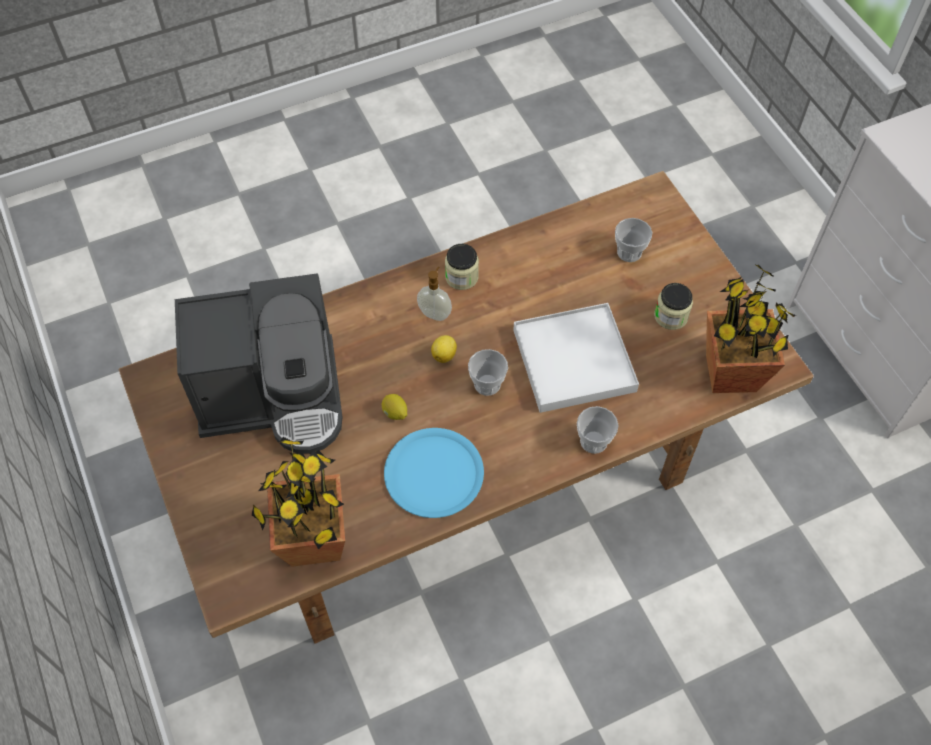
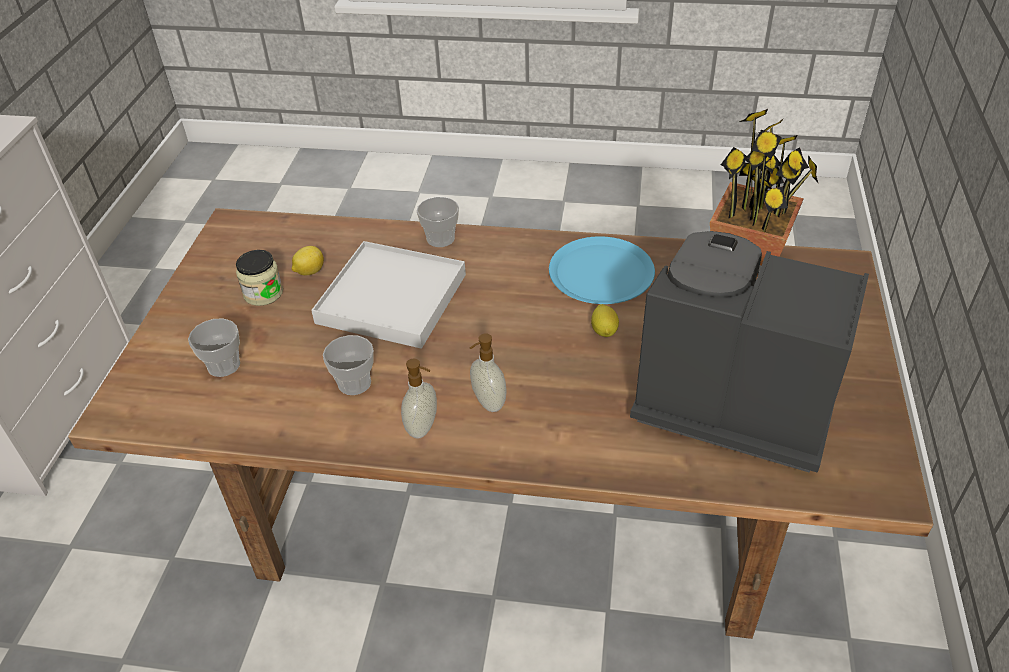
camera: 145 degrees left, 15 degrees down
(444, 355) = (512, 358): lemon -> lemon (309, 271)
(461, 277) = (423, 427): jar -> soap dispenser
(487, 384) = (492, 315): cup -> cup (354, 383)
(731, 373) = (273, 234): potted plant -> none

